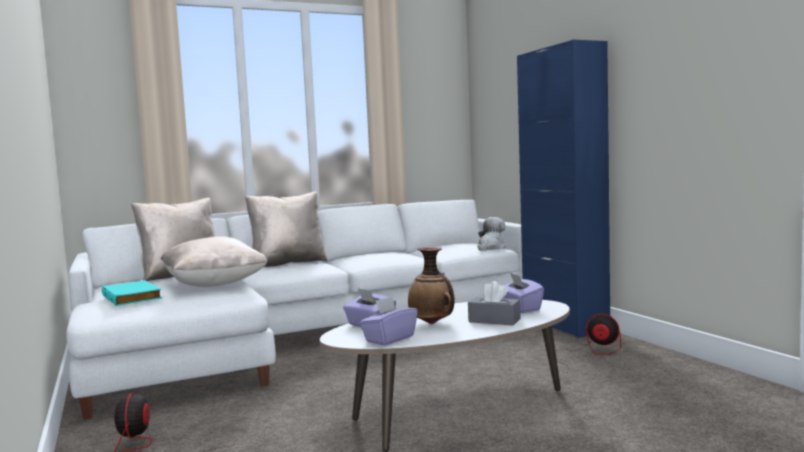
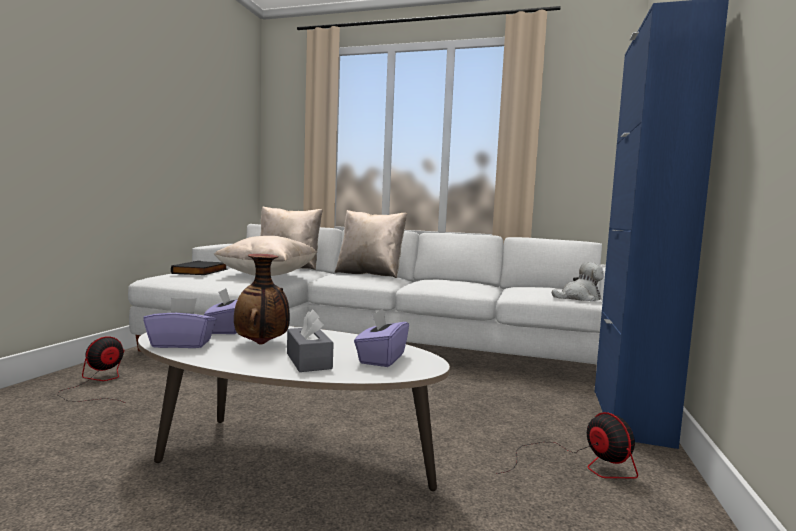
camera: 40 degrees right, 0 degrees up
(133, 297) = (201, 271): turquoise book -> black book

